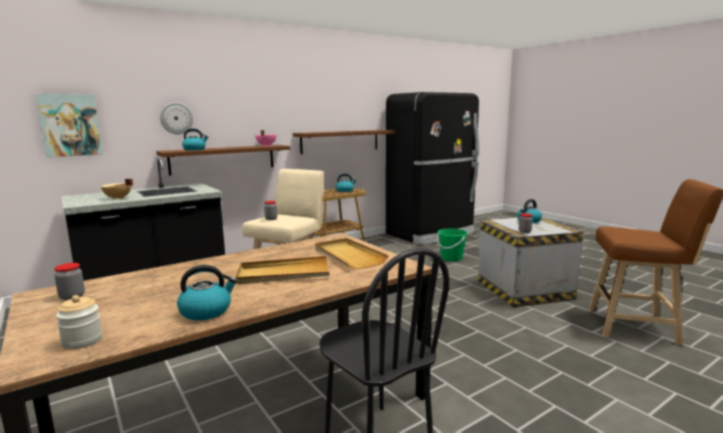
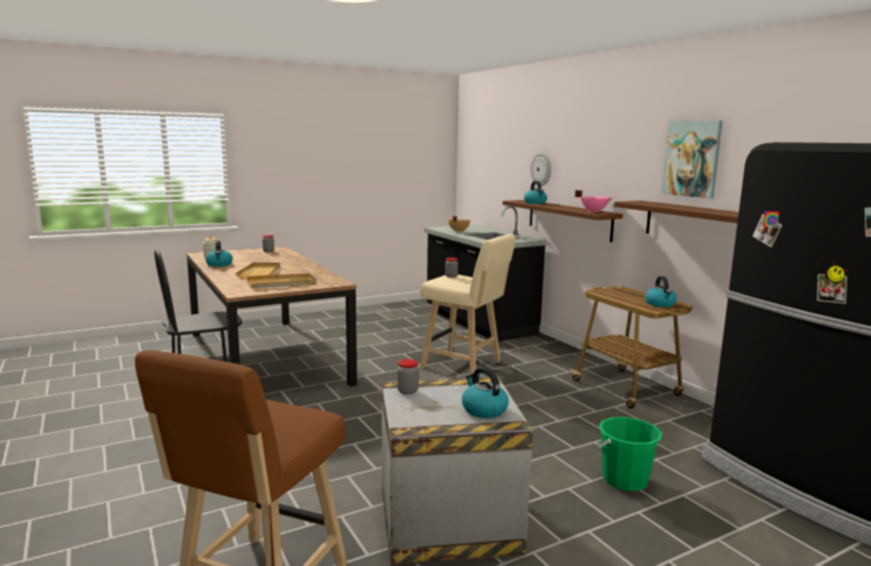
camera: 95 degrees right, 0 degrees up
(70, 125) = (488, 170): picture -> picture (692, 159)

